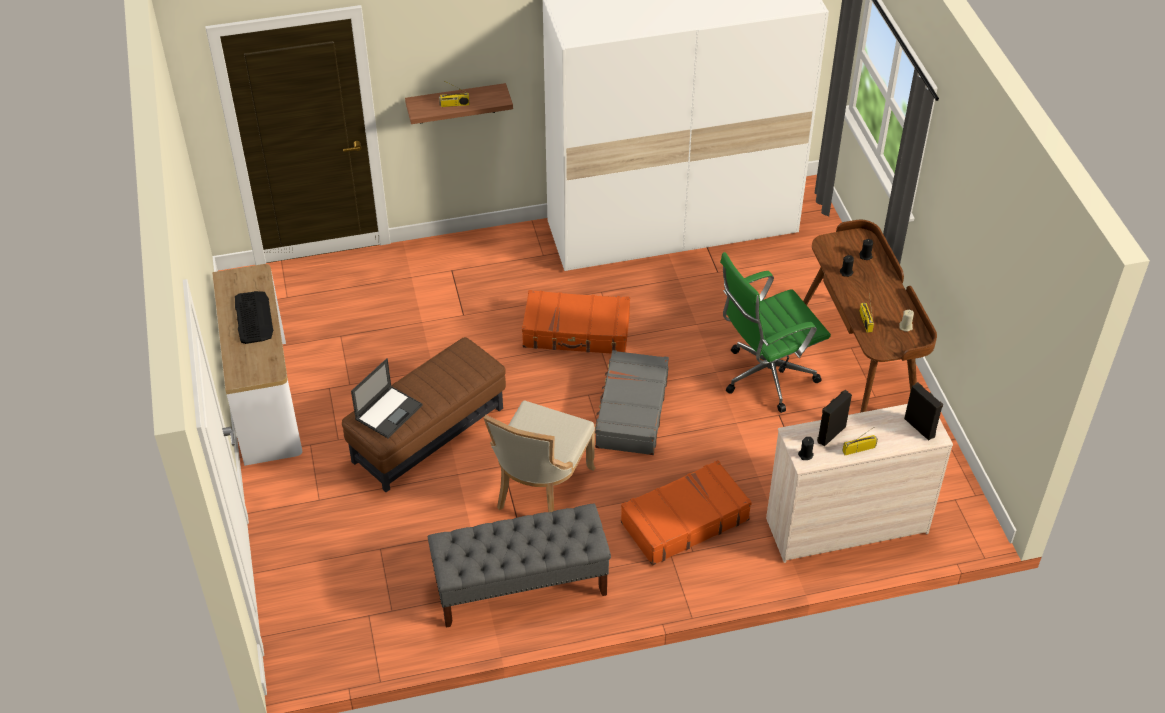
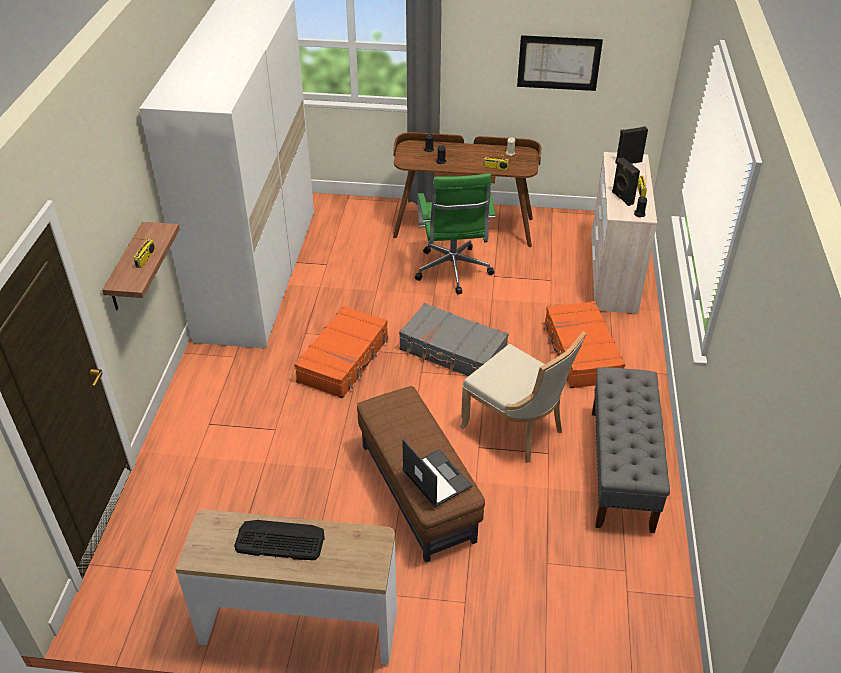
camera: 70 degrees left, 5 degrees down
(990, 278) = (558, 63): none -> picture

